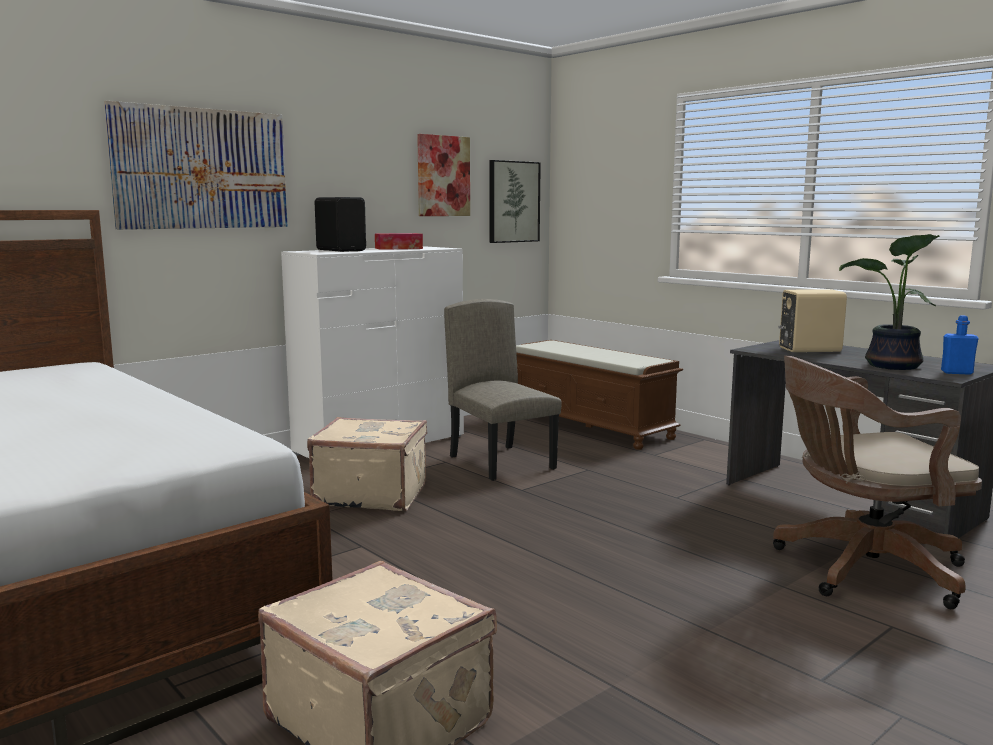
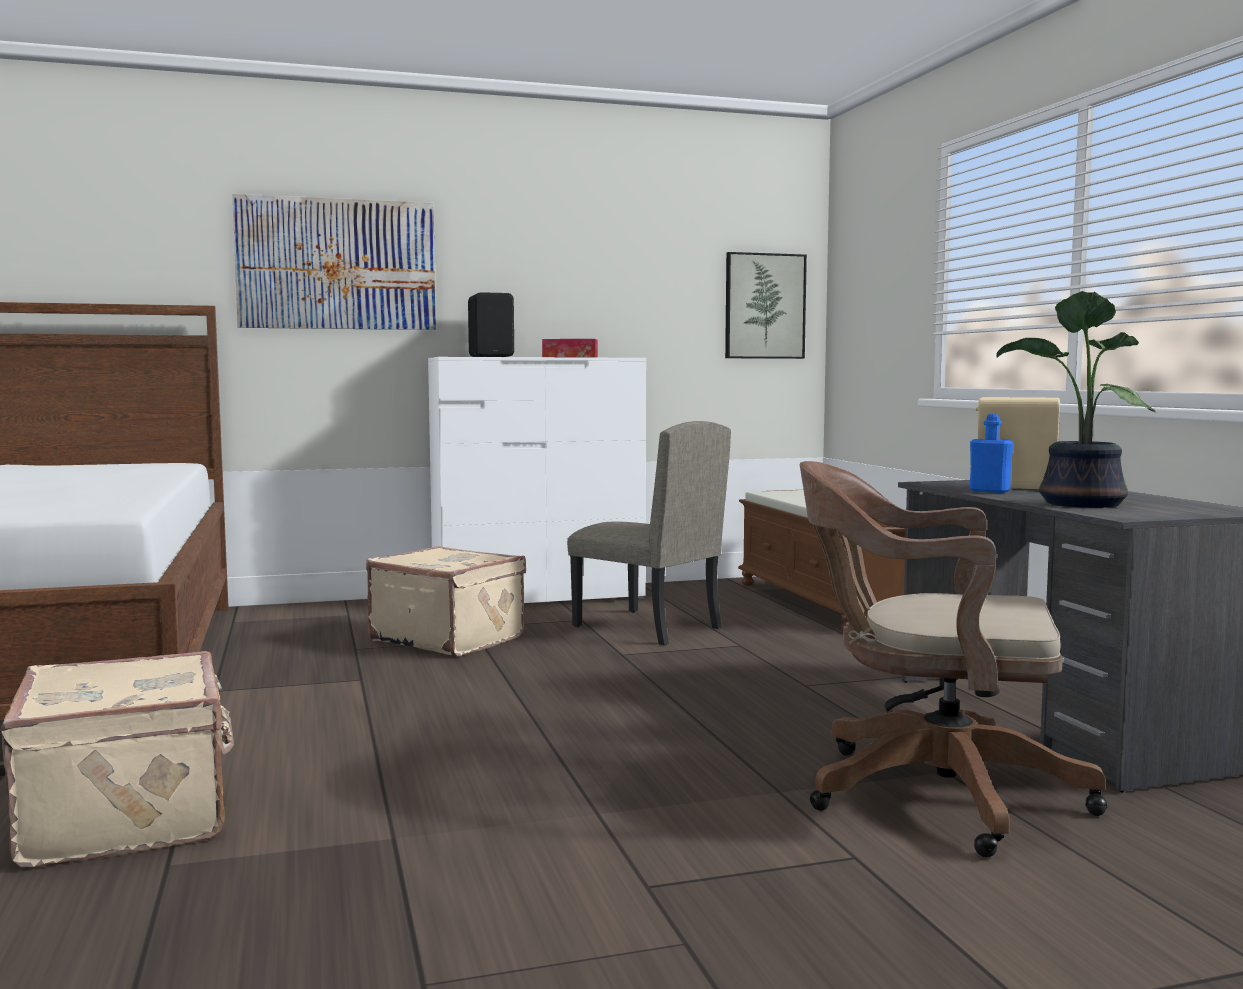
camera: 25 degrees right, 5 degrees down
(443, 176) = (655, 273): picture -> none
(502, 462) = (646, 627): beige chair -> beige chair turned 135 degrees clockwise
(956, 372) = (1161, 513): blue bottle -> blue bottle (989, 491)

